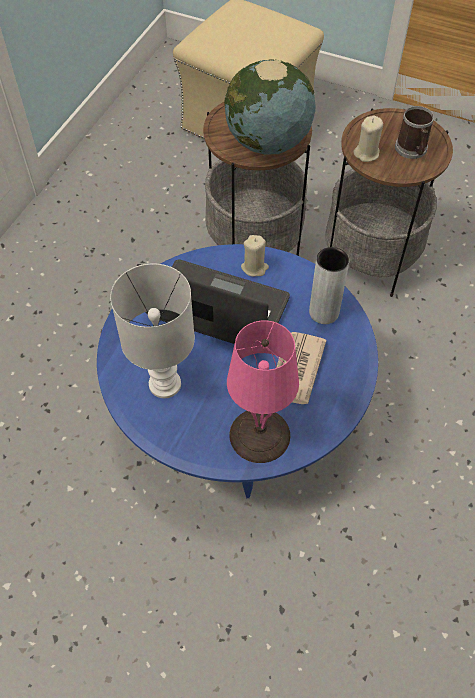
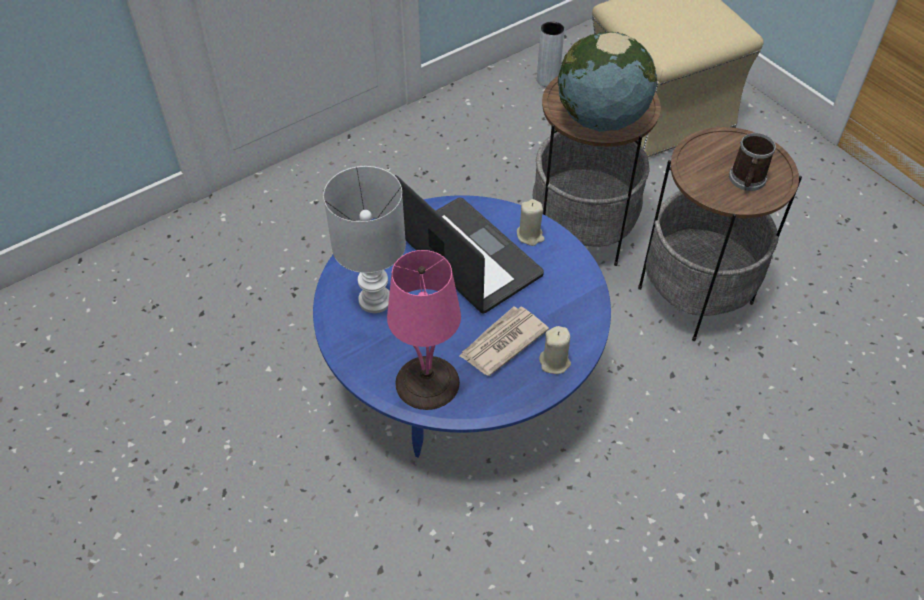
camera: 30 degrees right, 5 degrees down
(324, 312) = (567, 304): grey vase -> grey vase (548, 80)
(366, 153) = (694, 165): beige candle -> beige candle (555, 362)

